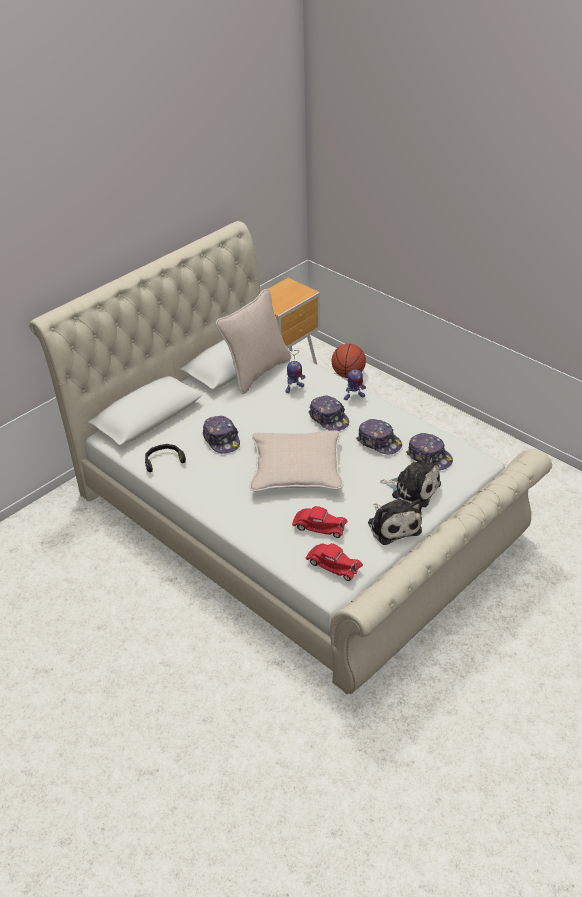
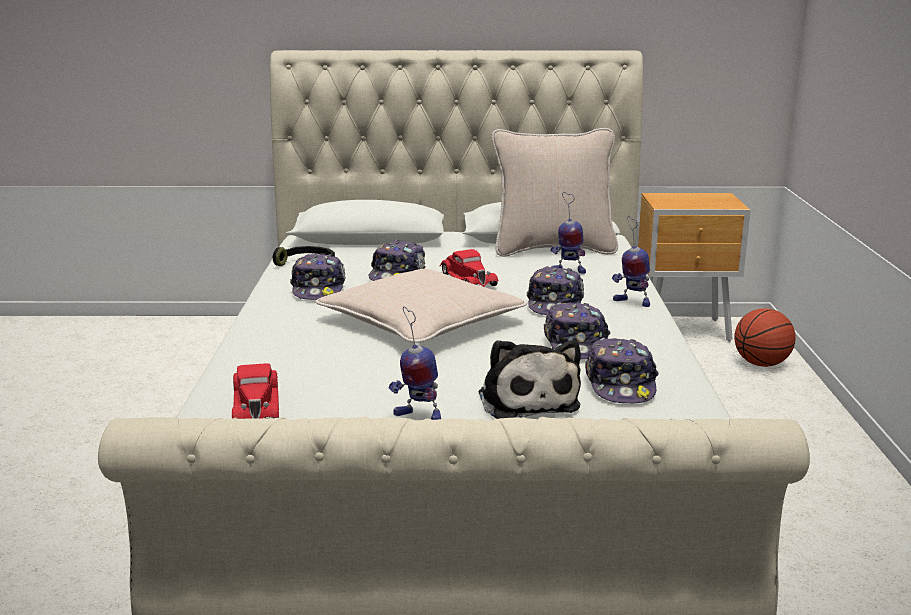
camera: 45 degrees right, 20 degrees down
(207, 476) = (318, 289): none -> cap
(319, 526) = (324, 368): red toy car -> red toy car (467, 278)
(393, 525) = (417, 416): plush toy -> toy robot

